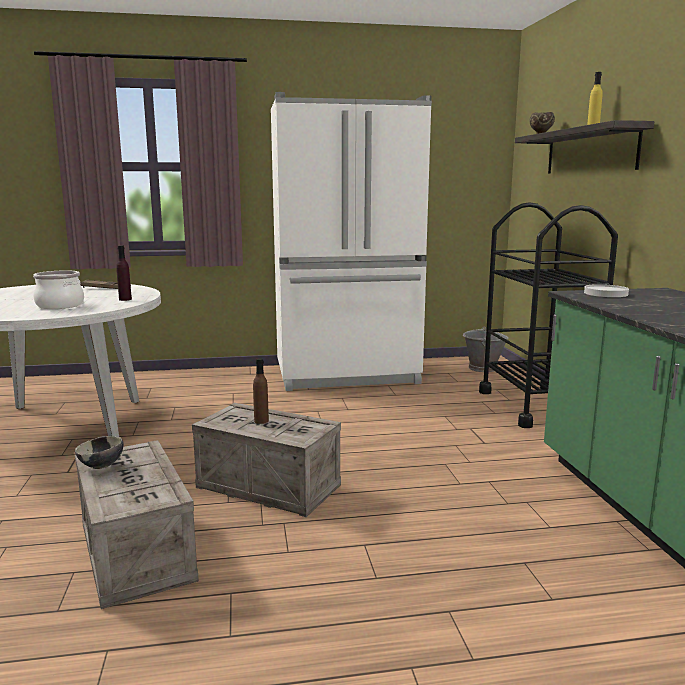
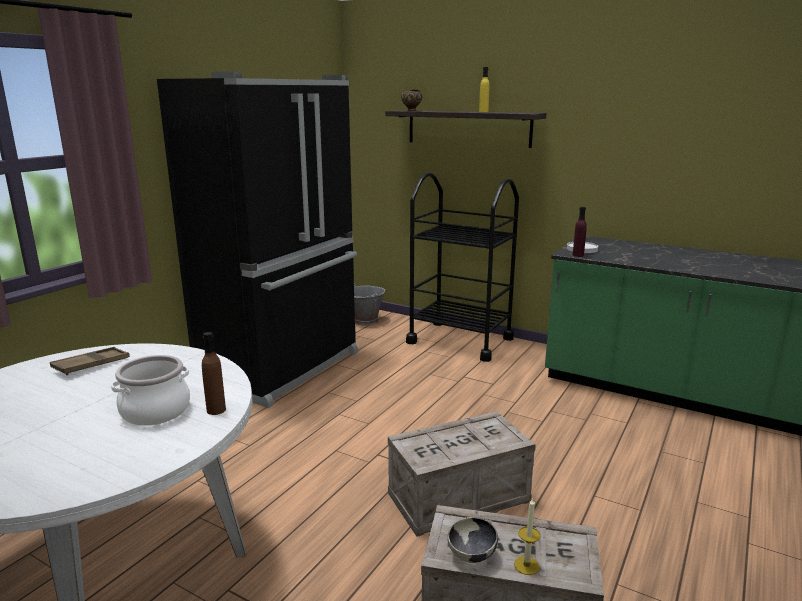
camera: 50 degrees left, 5 degrees up
(106, 486) = (526, 565): none -> candle
(125, 299) = (196, 370): purple bottle -> purple bottle (578, 255)
(261, 421) = (452, 440): brown bottle -> brown bottle (216, 410)
(348, 375) = (284, 368): white fridge -> black fridge

